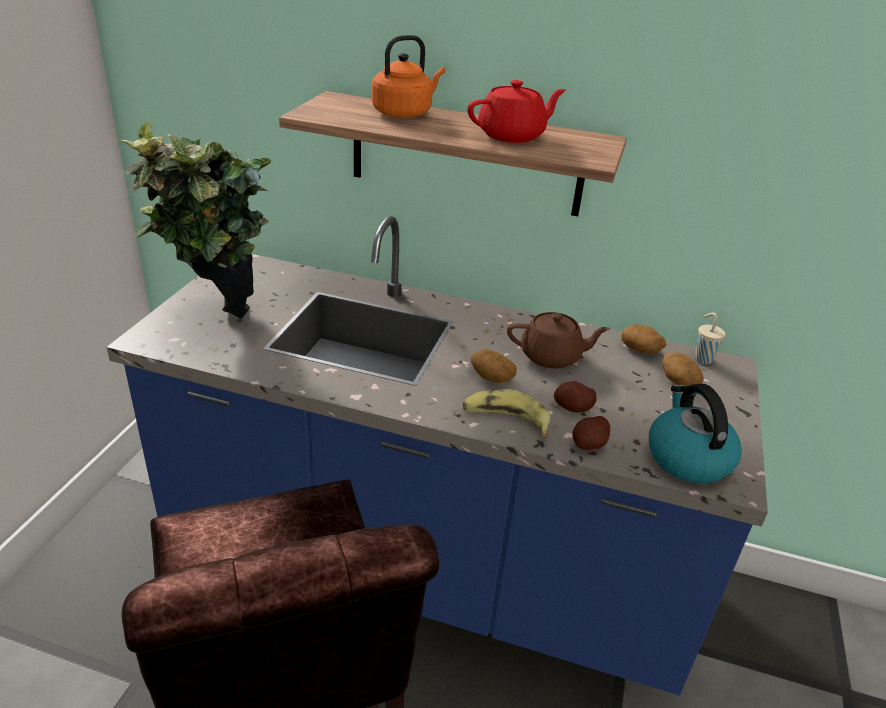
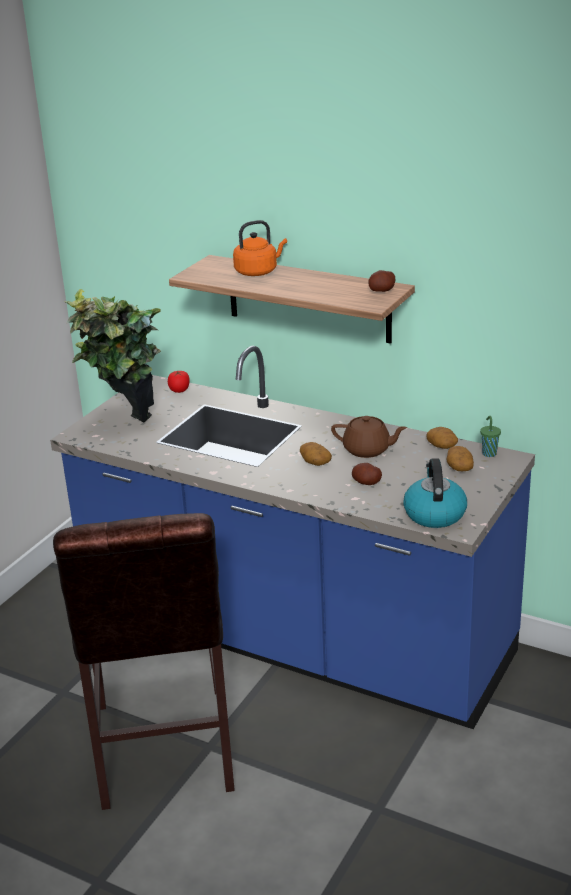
camera: 15 degrees right, 5 degrees down
(280, 272) = (179, 390): none -> tomato
(505, 419) = (313, 488): banana -> none
(512, 136) = (327, 287): red teapot -> none
(589, 444) = (366, 504): potato -> potato (382, 290)
(702, 359) = (489, 453): beige cup -> green cup

